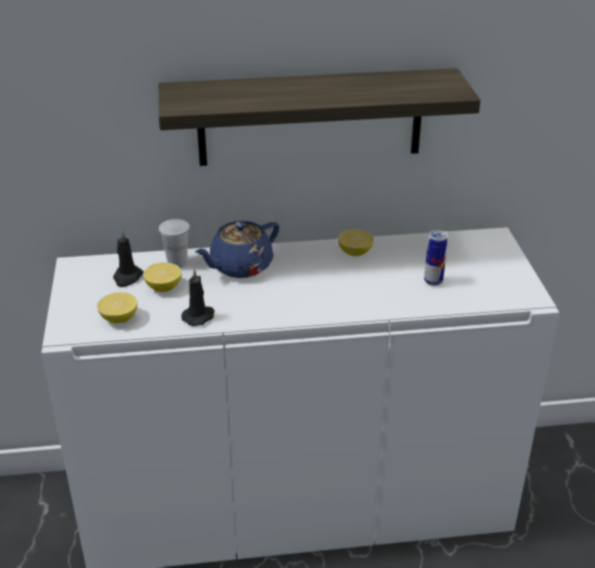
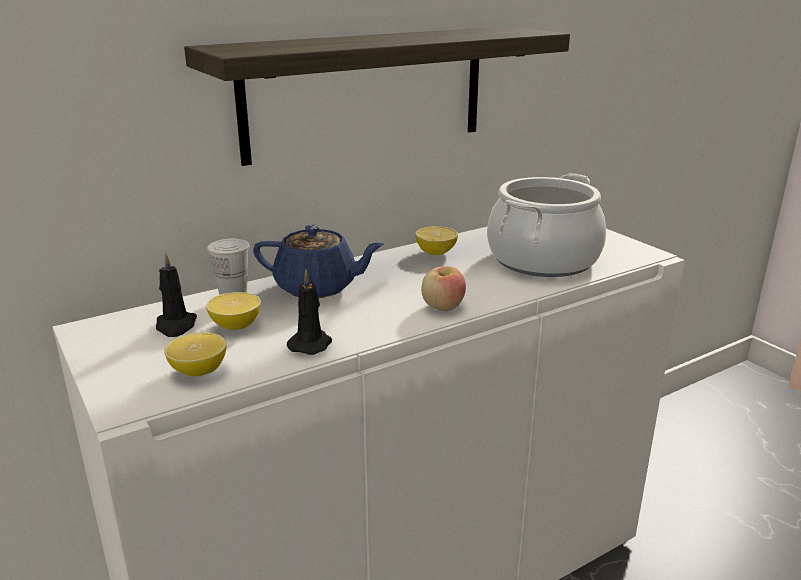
camera: 25 degrees left, 10 degrees down
(240, 266) = (317, 287): blue teapot -> blue teapot turned 105 degrees counterclockwise
(312, 309) = (442, 307): none -> apple
(433, 281) = (542, 259): can -> cooking pot

